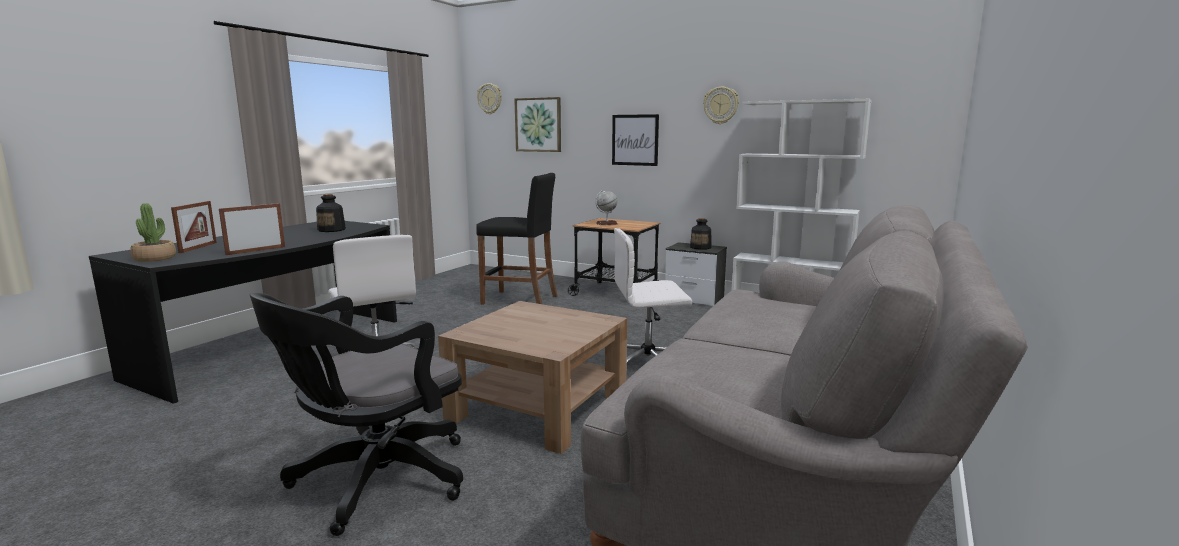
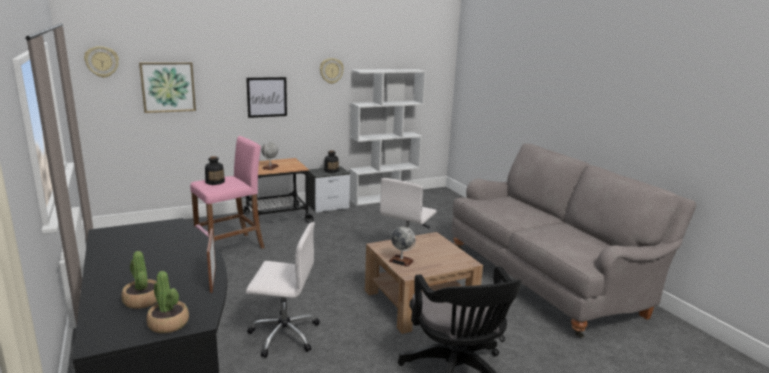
camera: 55 degrees left, 5 degrees up
(198, 247) = (142, 301): picture frame -> potted plant
(332, 230) = (161, 239): bottle -> bottle (215, 182)
(494, 322) = (401, 261): none -> globe
(520, 300) = (230, 247): black stool -> pink stool

